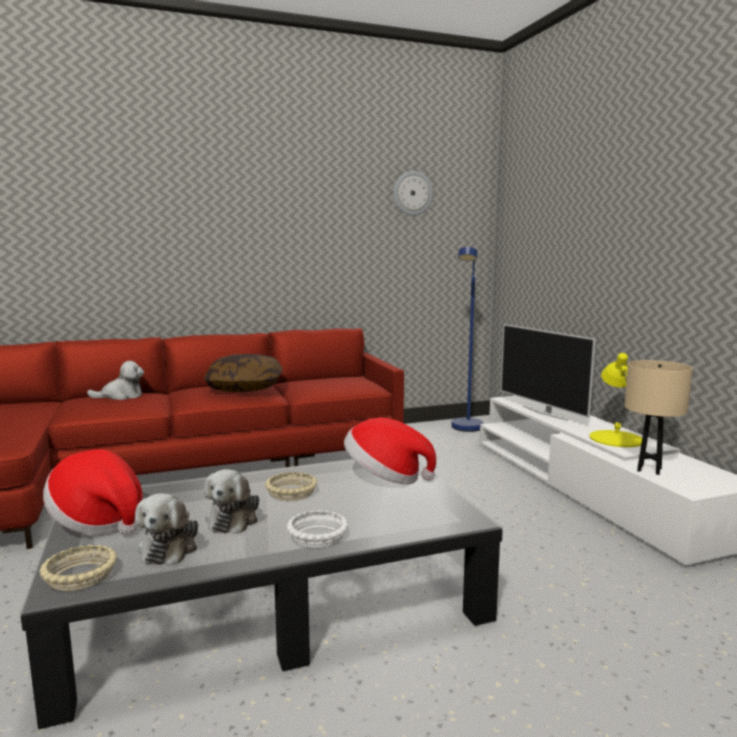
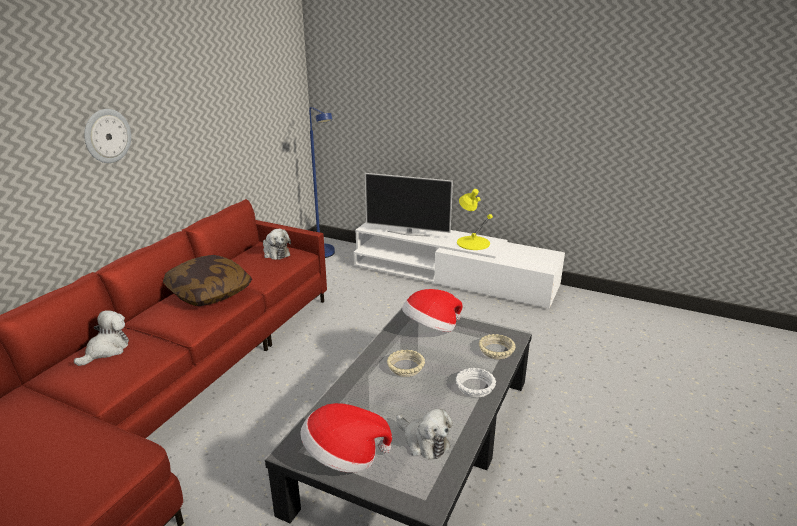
camera: 45 degrees left, 15 degrees up
(79, 575) = (419, 490): beige bowl -> beige bowl (496, 350)
(233, 519) = (415, 403): plush toy -> plush toy (275, 253)
(412, 193) = (254, 61): wall clock -> wall clock (107, 136)
(649, 470) = (513, 261): beige table lamp -> none

